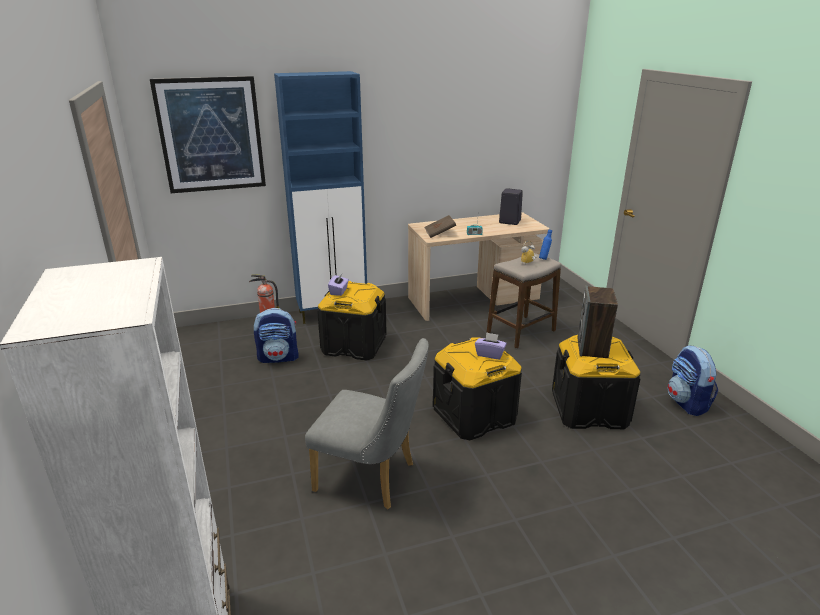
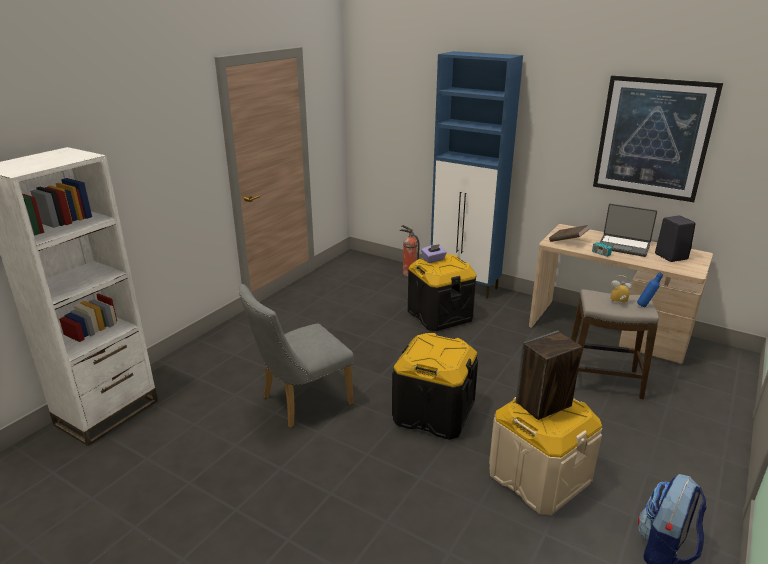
camera: 50 degrees right, 0 degrees up
(211, 135) = (399, 99): picture -> picture (653, 138)
(279, 357) = (378, 298): backpack -> none
(372, 478) = (301, 402): grey chair -> grey chair turned 75 degrees clockwise
(475, 224) = (624, 246): none -> laptop
(490, 354) = (444, 356): purple tissue box -> none
(589, 410) = (539, 477): black storage box -> beige storage box

